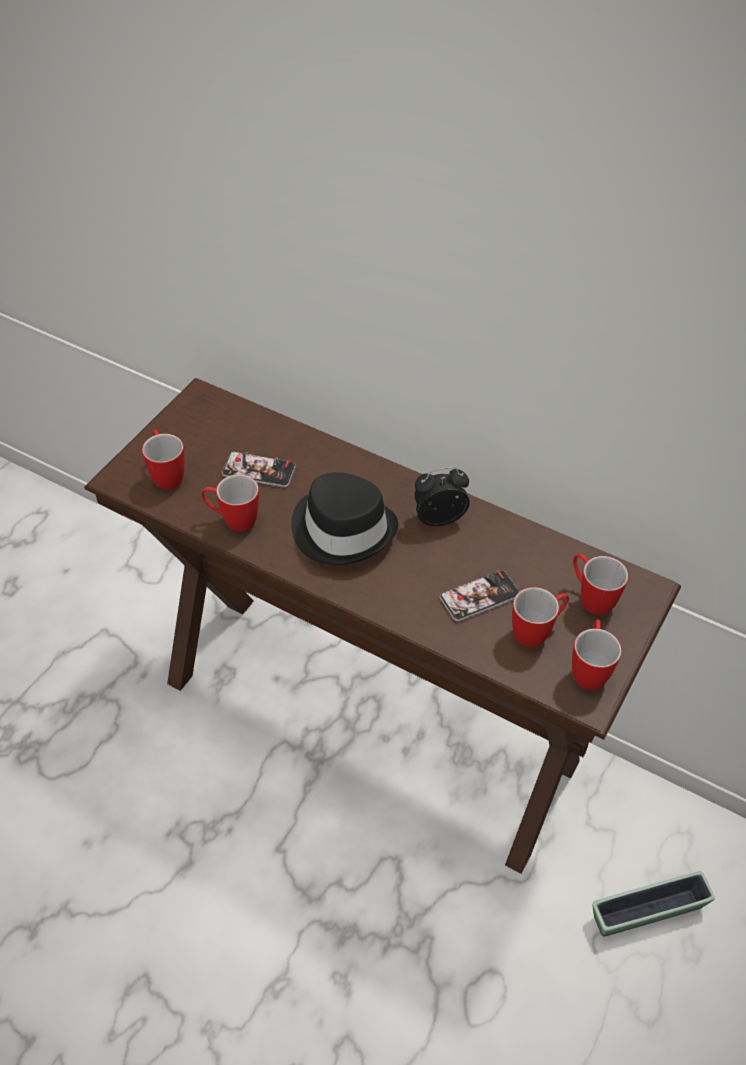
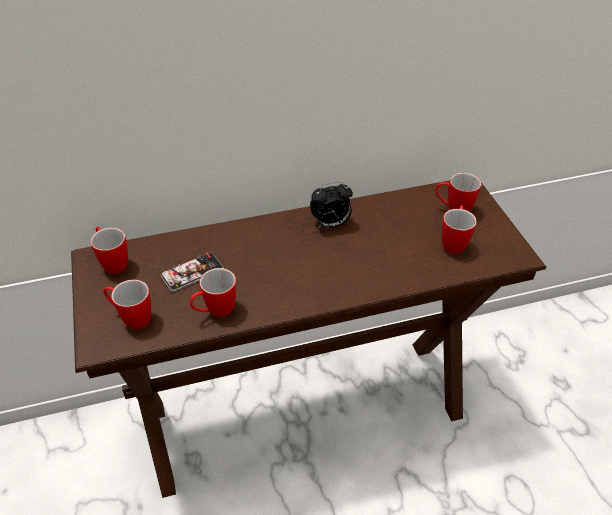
camera: 45 degrees left, 5 degrees down
(343, 529) = (288, 267): black hat -> none
(439, 518) = (330, 224): alarm clock -> alarm clock turned 135 degrees counterclockwise
(479, 596) = (405, 247): phone -> none
(589, 669) = (499, 241): mug -> mug (113, 262)
(647, 912) = (528, 383): planter -> none

